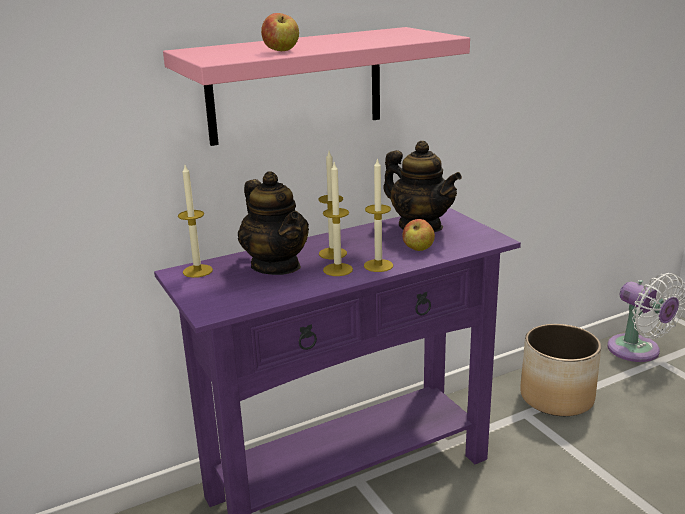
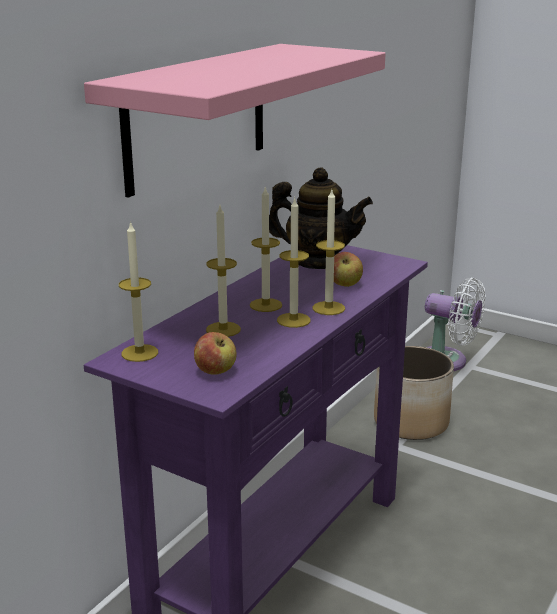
camera: 30 degrees left, 0 degrees up
(276, 266) = (223, 329): teapot -> candle
(281, 51) = (241, 75): apple -> apple (215, 371)

